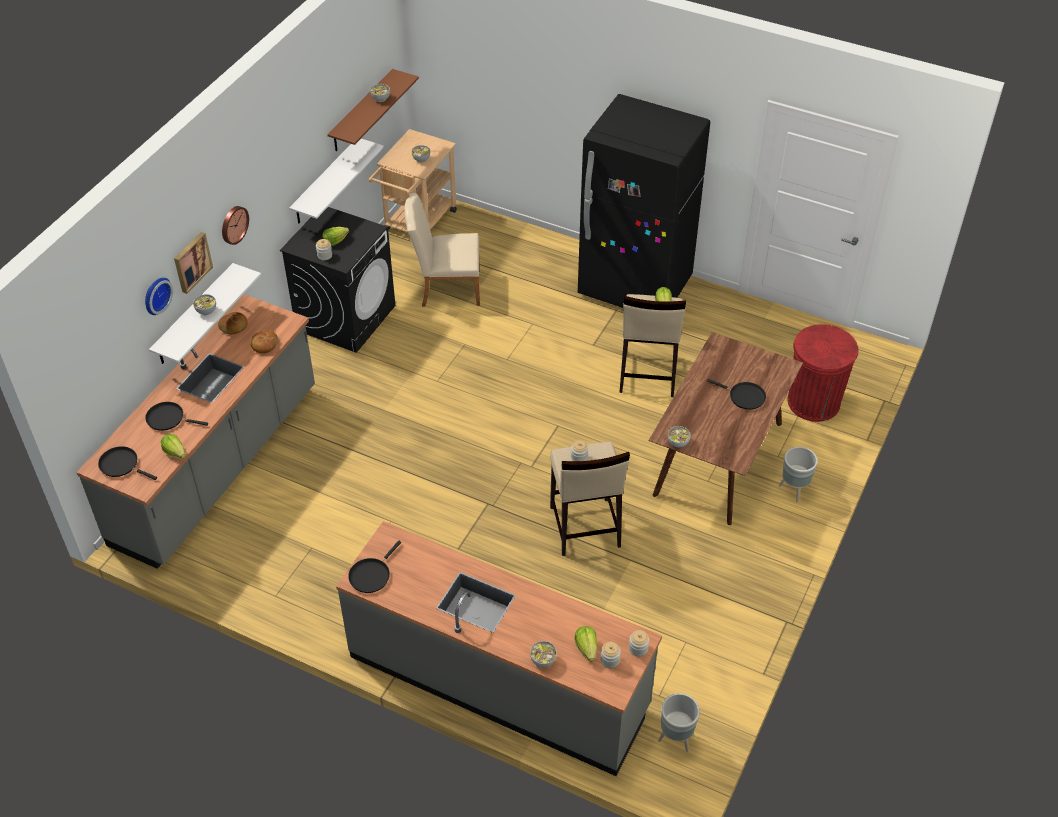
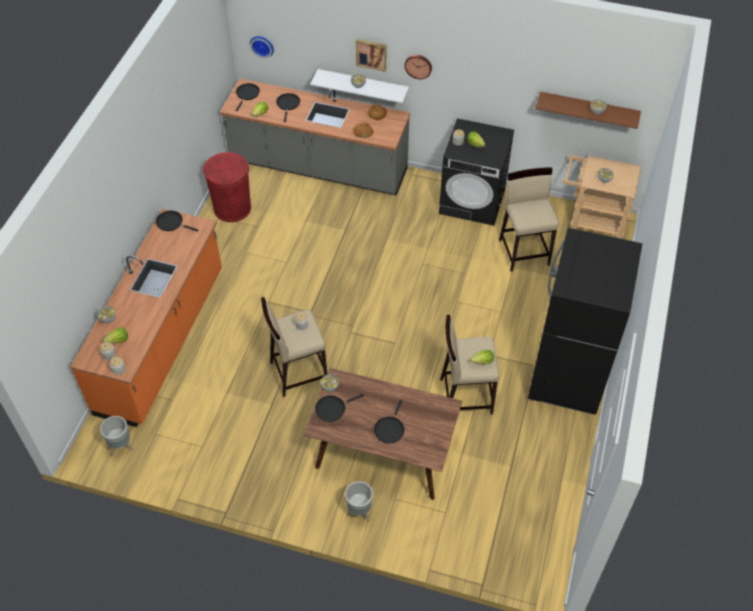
camera: 80 degrees right, 5 degrees up
(155, 295) = (334, 45): wall clock -> wall clock (262, 45)
(325, 182) = (525, 119): white shelf -> none
(445, 287) = (524, 251): beige chair -> beige stool
(498, 681) = (162, 341): grey counter -> orange counter
(710, 444) = (332, 408): none -> black frying pan
(813, 402) = (465, 524): red trash can -> red trash can (232, 208)

